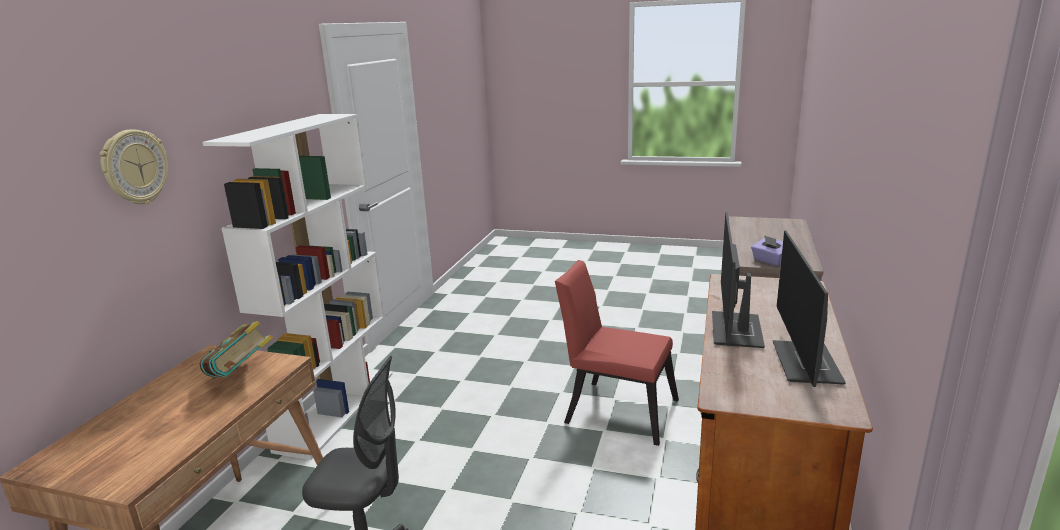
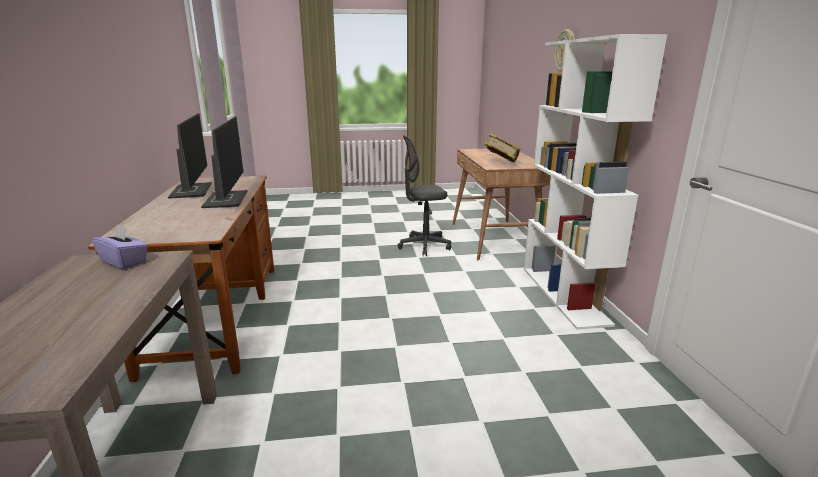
camera: 155 degrees right, 0 degrees up
(615, 409) = (335, 340): red chair -> none

